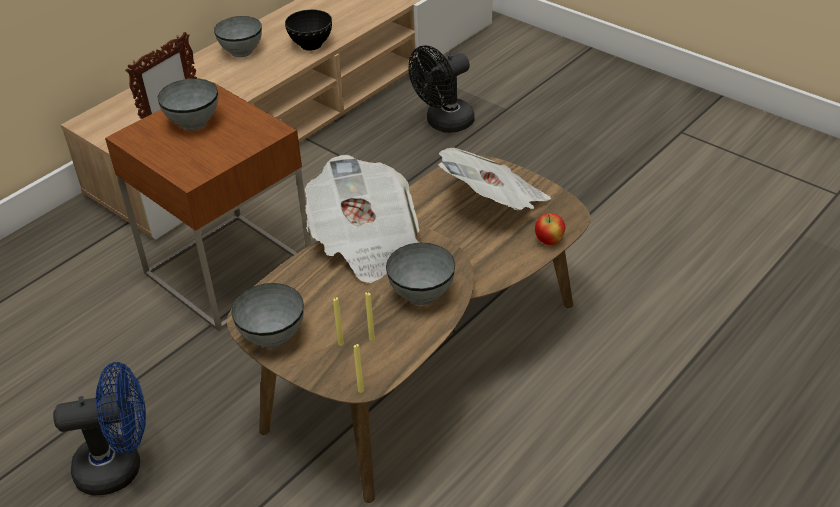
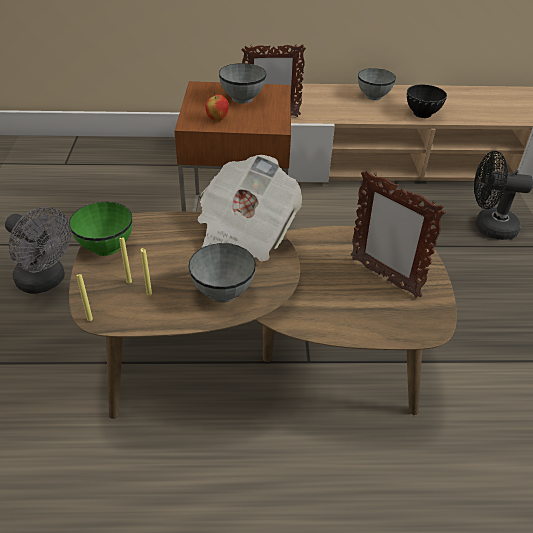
camera: 45 degrees right, 0 degrees up
(120, 466) = (46, 281): blue fan -> grey fan
(273, 337) = (106, 247): grey bowl -> green bowl
(494, 203) = (383, 277): newspaper -> picture frame
(549, 241) = (383, 333): apple -> apple (217, 119)

